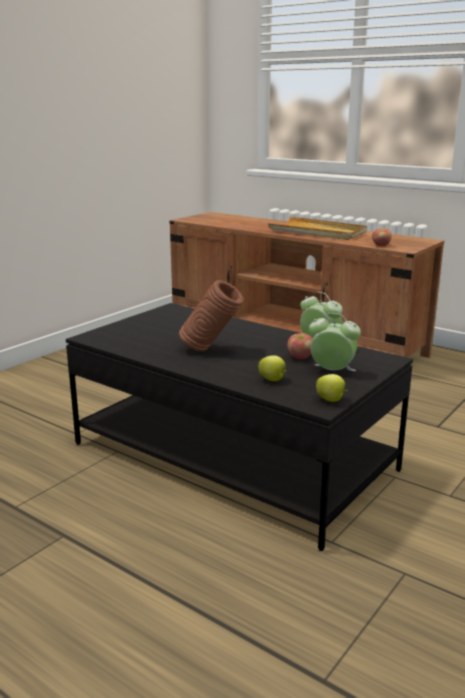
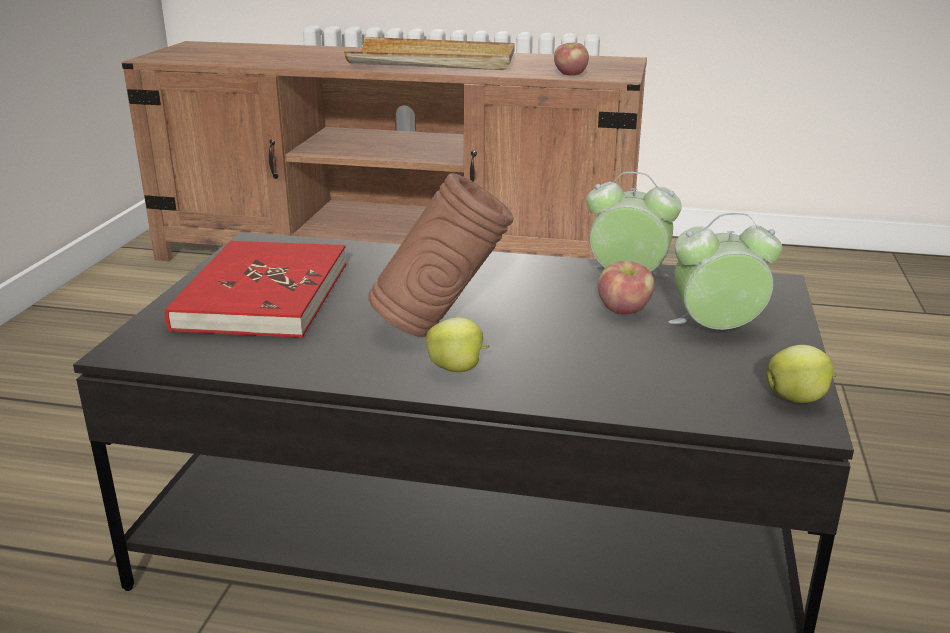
camera: 25 degrees left, 5 degrees up
(154, 327) = (262, 295): none -> red book
(273, 380) = (638, 375): apple -> apple (458, 369)

